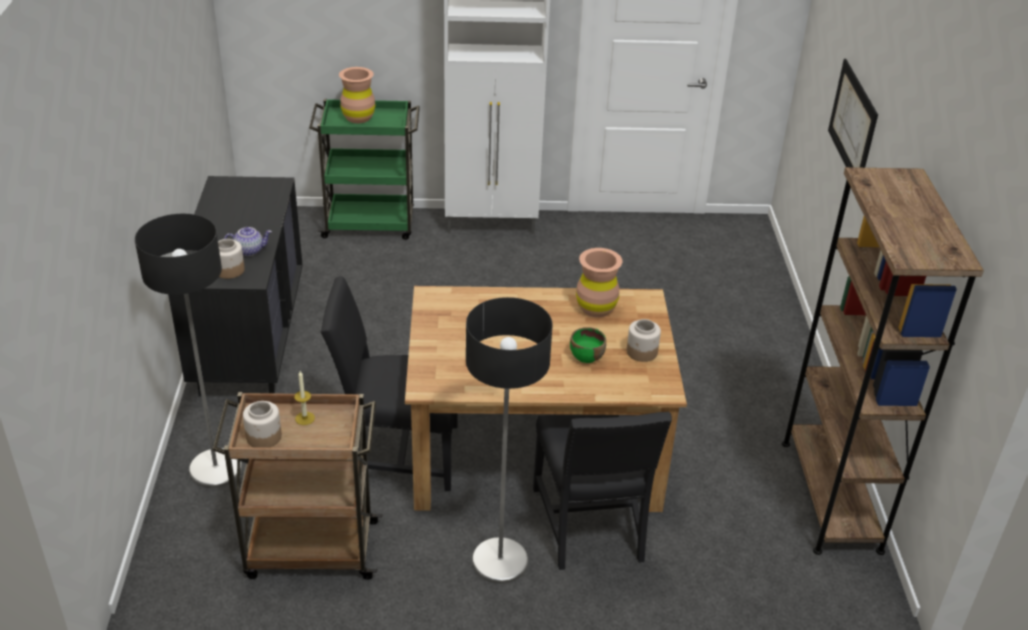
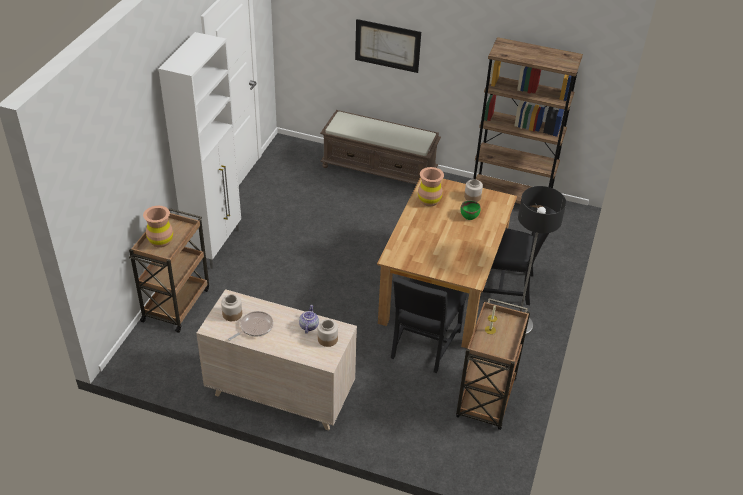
camera: 70 degrees left, 5 degrees up
(215, 469) = (404, 432): floor lamp -> none
(232, 212) = (254, 327): none -> frying pan
(250, 339) = (280, 393): black dresser -> beige dresser
(264, 436) = (500, 349): jar -> jar (232, 314)
(370, 224) = (176, 304): green cart -> brown cart
(774, 325) = (380, 169): none -> brown bench

